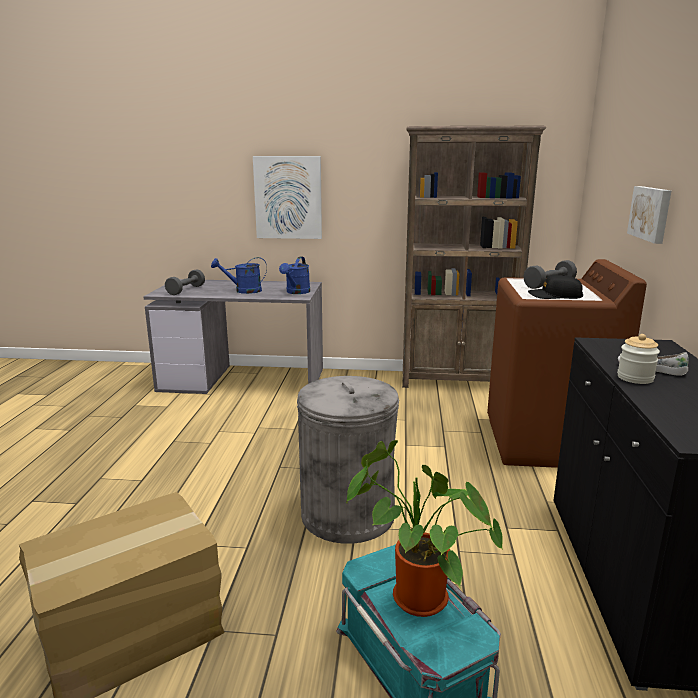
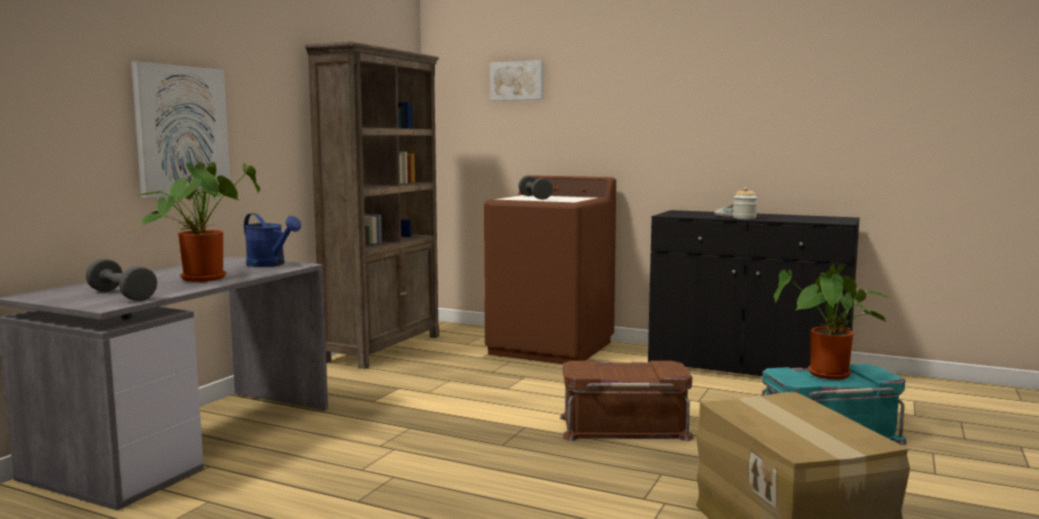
camera: 70 degrees left, 10 degrees down
(243, 291) = (204, 277): blue watering can -> potted plant
(348, 514) = (624, 427): grey trash can -> brown storage box
(555, 296) = (575, 199): black cap -> none
(651, 213) = (591, 128): picture -> picture (517, 81)

